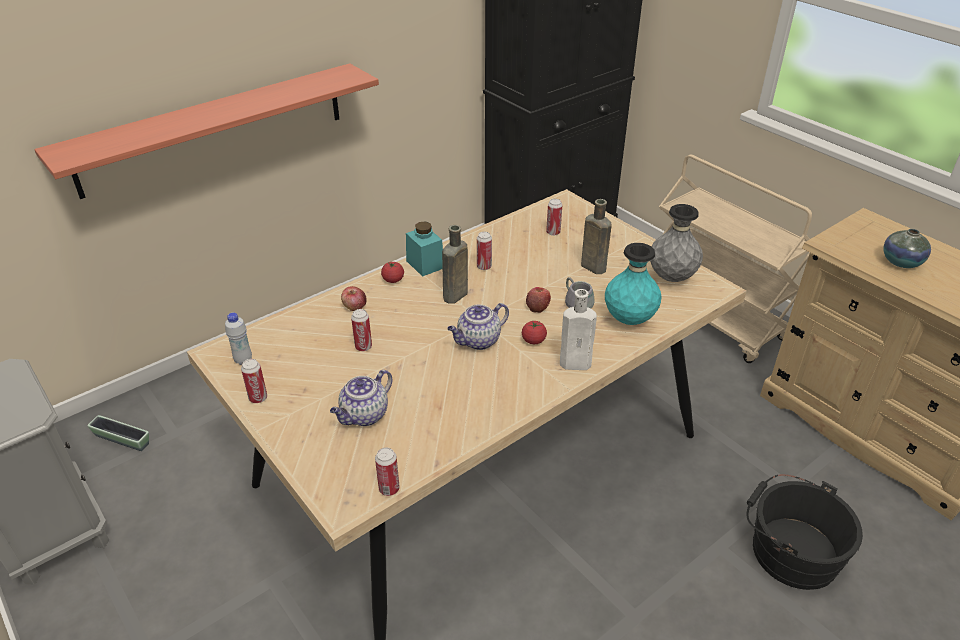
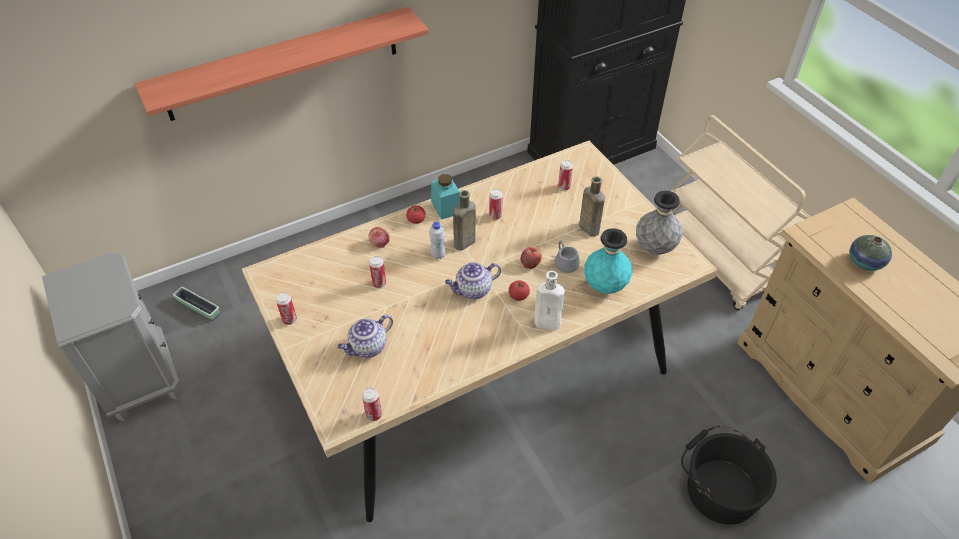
camera: 10 degrees right, 10 degrees up
(243, 360) = (283, 283): white bottle -> white bottle (438, 255)

